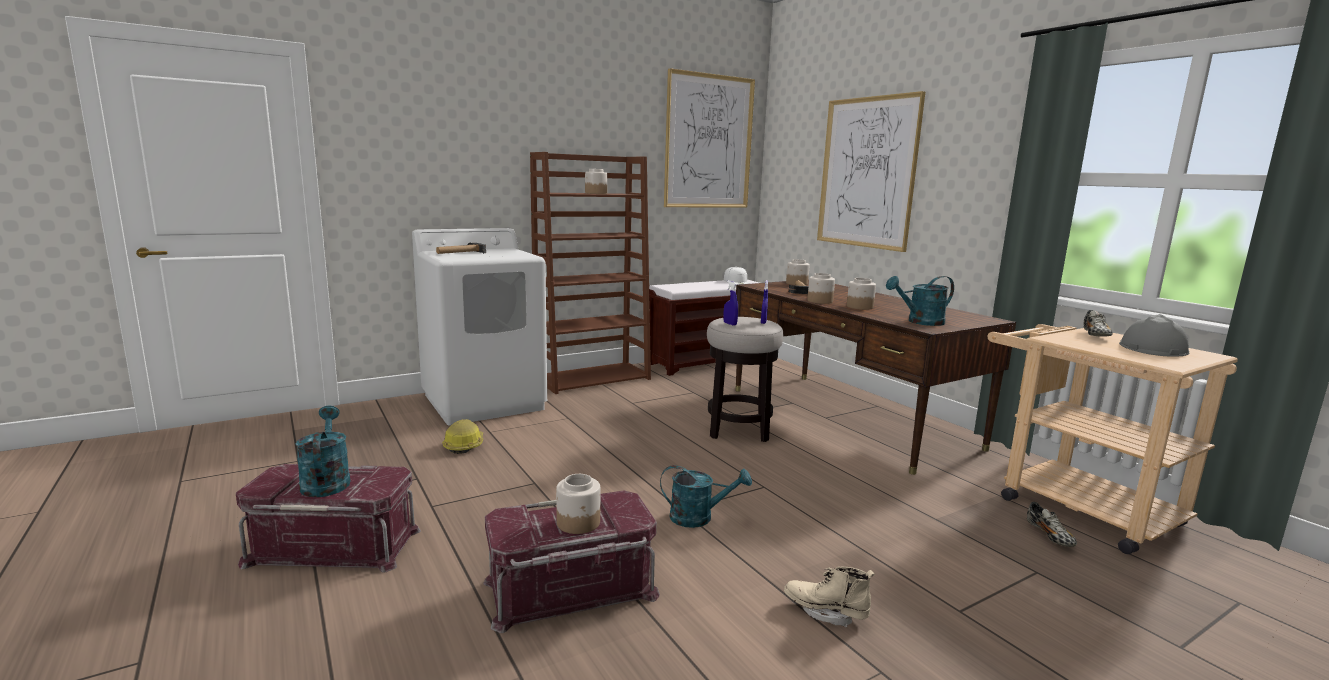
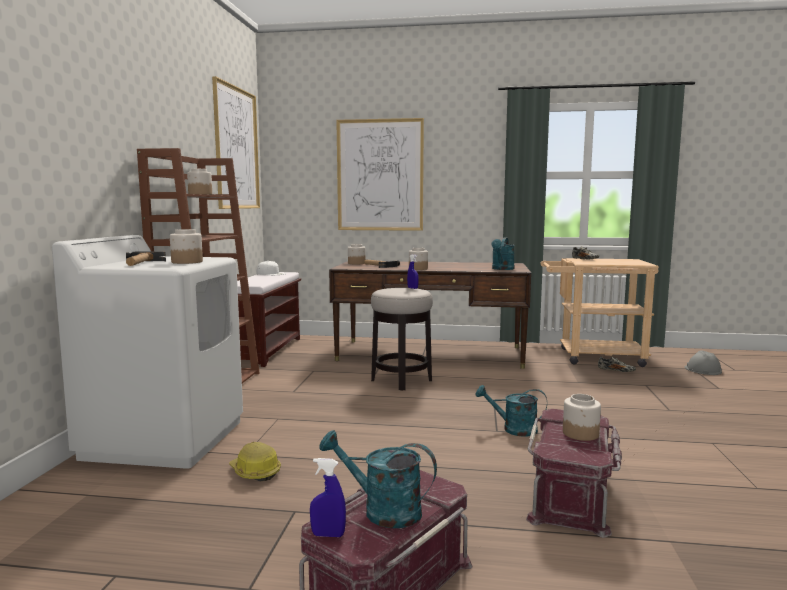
camera: 50 degrees left, 5 degrees down
(699, 517) = (513, 429): turquoise watering can -> turquoise watering can turned 120 degrees counterclockwise
(730, 324) = (402, 292): blue spray bottle -> blue spray bottle (328, 535)
(825, 612) = (651, 435): beige boot -> none
(859, 307) = (447, 268): jar -> jar (186, 262)
(1152, 349) = (616, 260): grey hard hat -> grey hard hat (702, 370)

